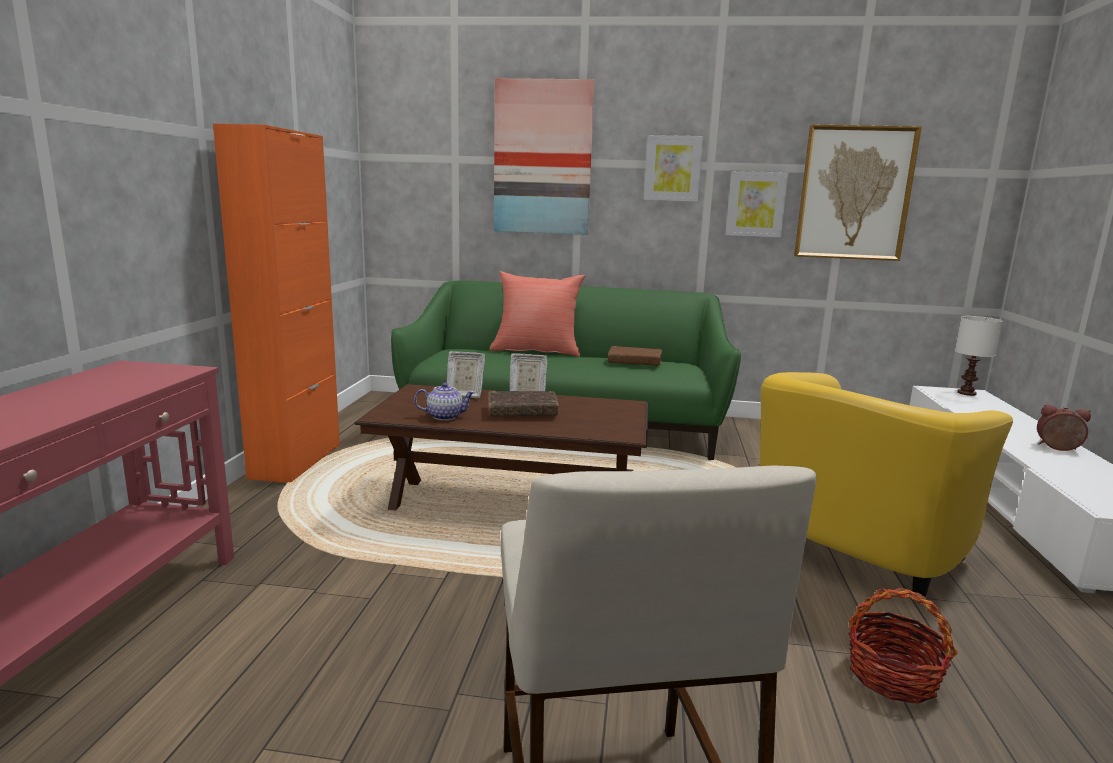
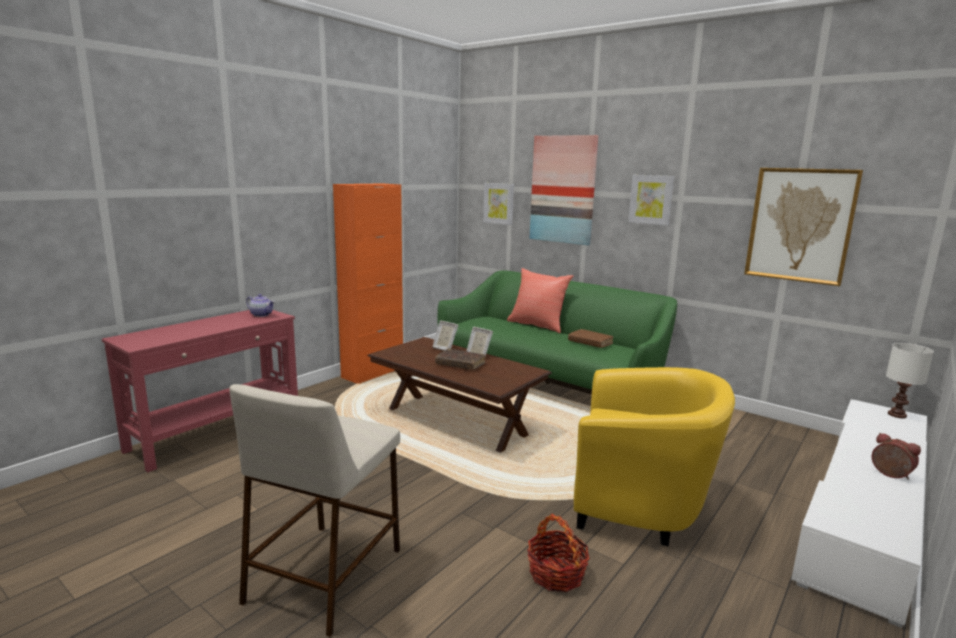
camera: 30 degrees right, 0 degrees up
(445, 416) = (414, 359): teapot -> teapot (261, 315)
(755, 204) = (714, 229): picture -> picture (499, 203)
(851, 552) = (641, 505): yellow armchair -> yellow armchair turned 150 degrees counterclockwise

